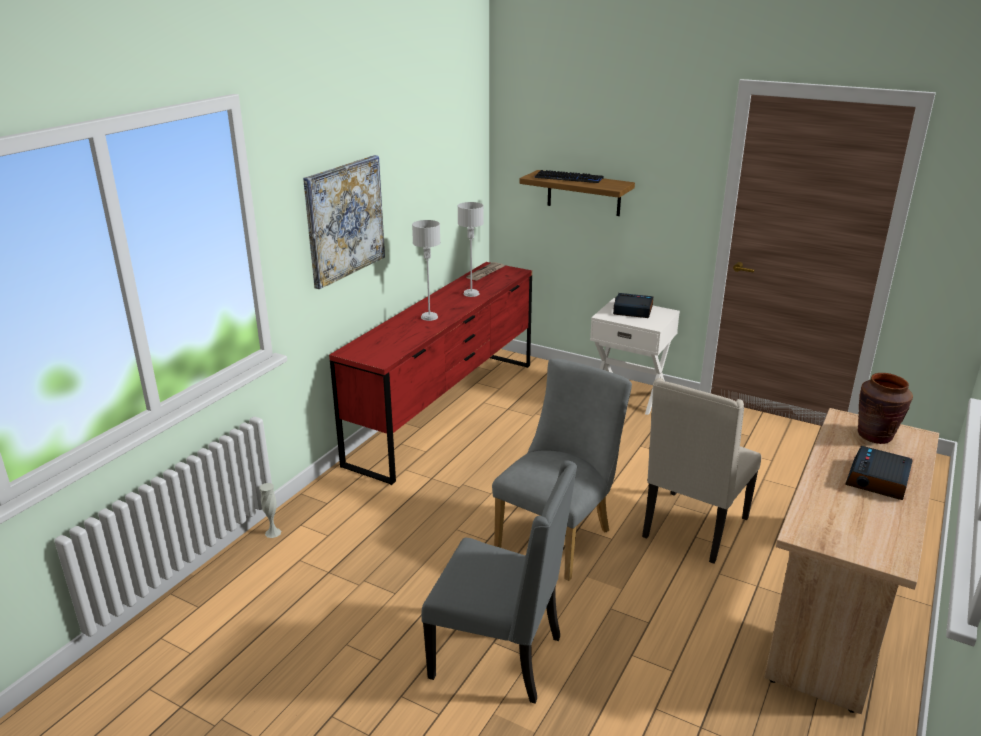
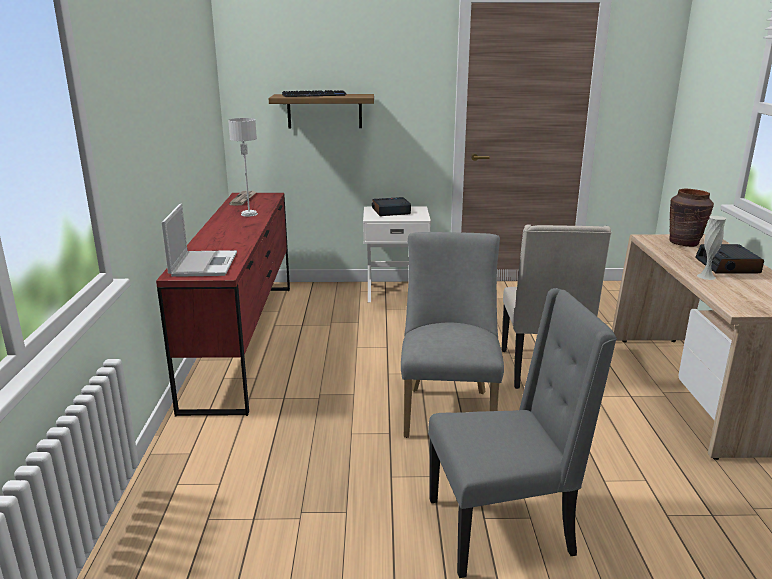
camera: 30 degrees left, 5 degrees down
(273, 532) = (149, 503): white vase -> white vase (706, 276)
(344, 220) = (146, 123): picture -> none
(378, 345) = (204, 264): none -> laptop
(429, 317) = (230, 235): grey table lamp -> none

